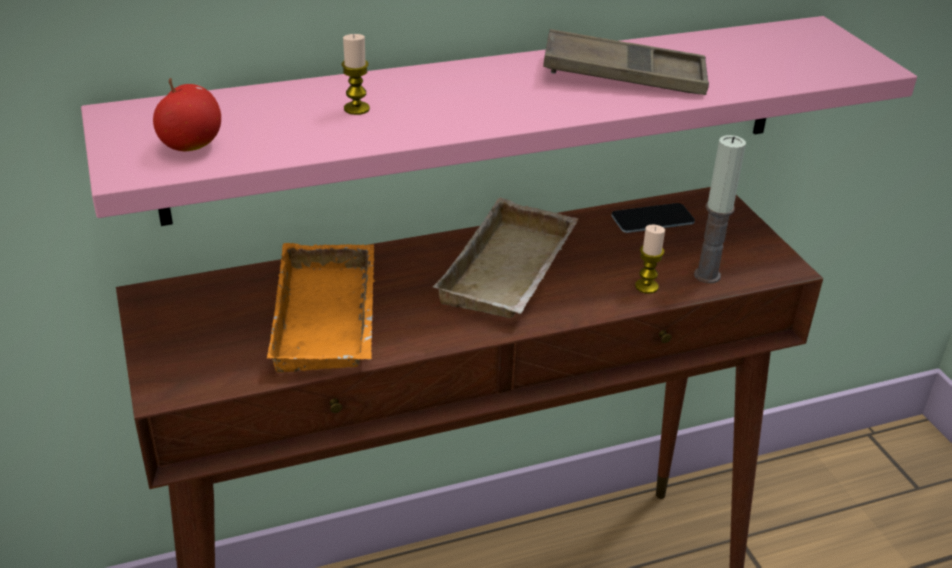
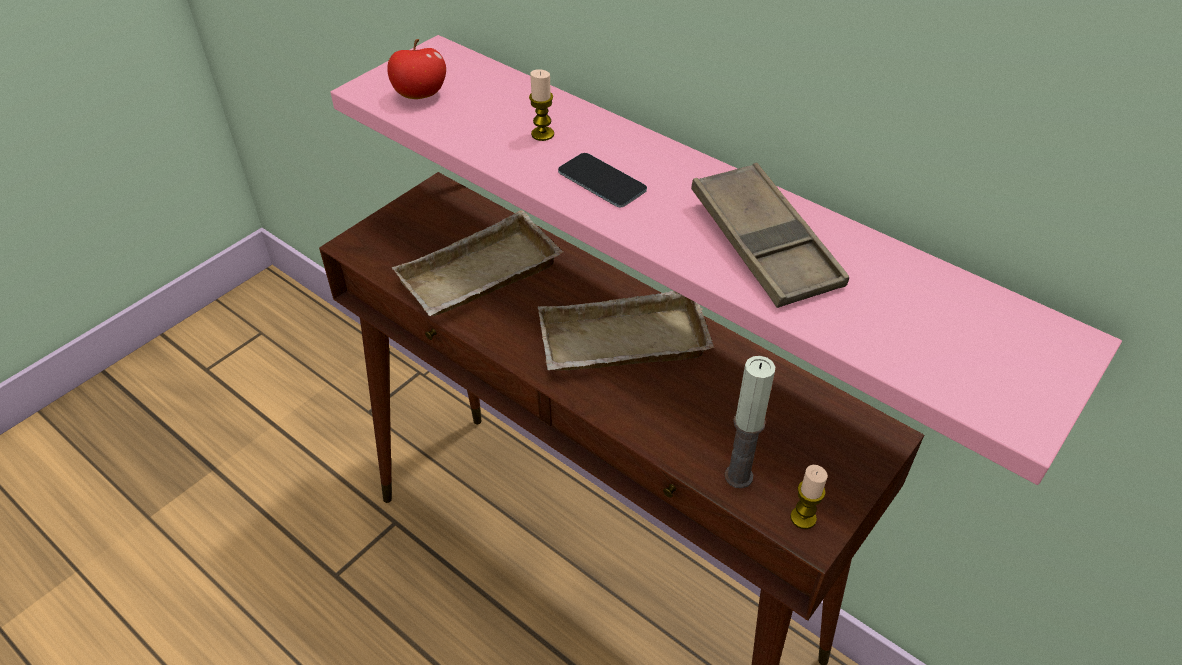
camera: 60 degrees right, 10 degrees up
(330, 319) = (480, 278): orange tray -> beige tray
(646, 286) = (680, 439): candle -> candle (803, 518)
(652, 219) = (796, 402): phone -> phone (601, 181)

